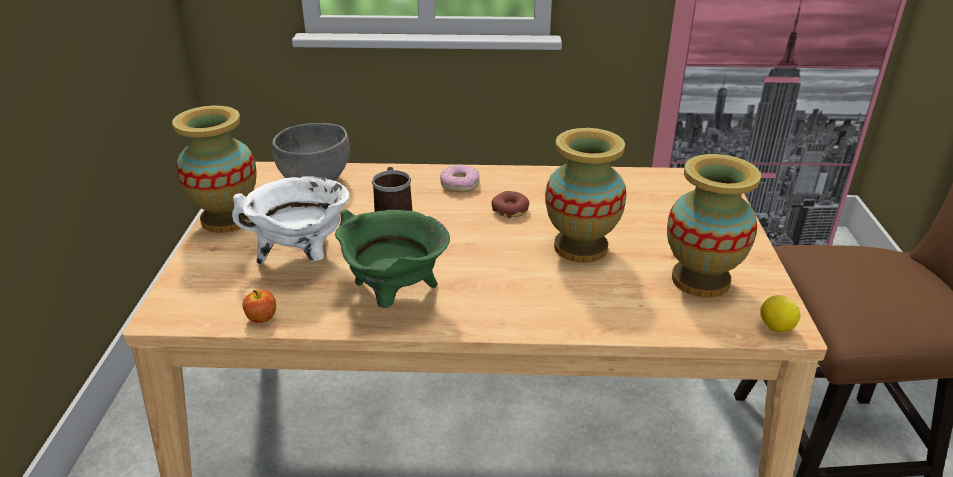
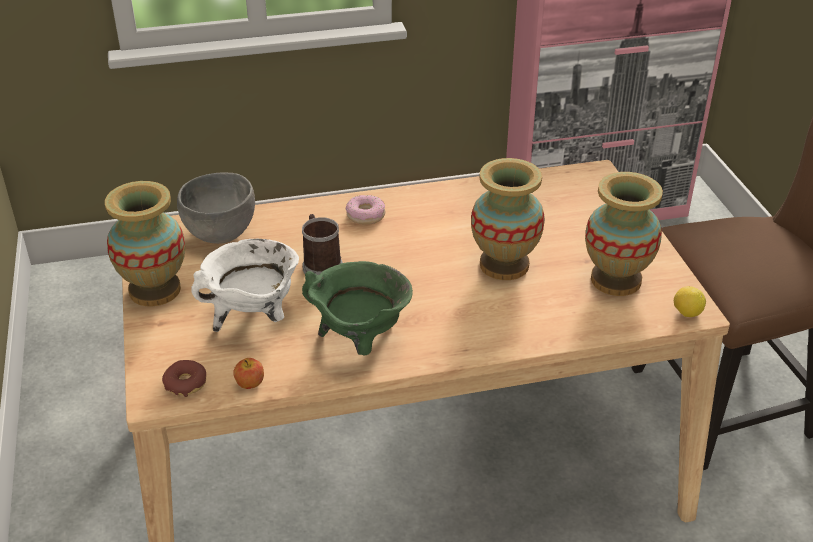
camera: 15 degrees left, 5 degrees up
(510, 210) = (425, 236): donut -> donut (185, 383)

